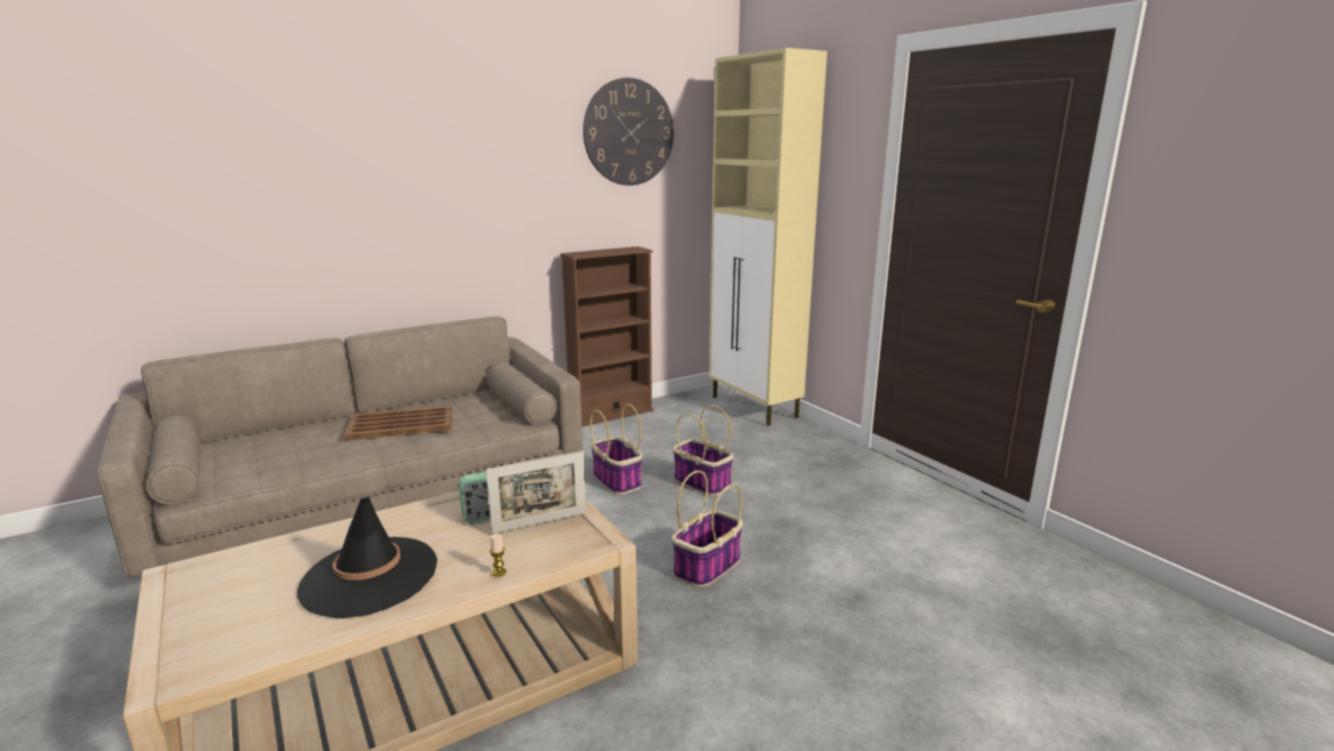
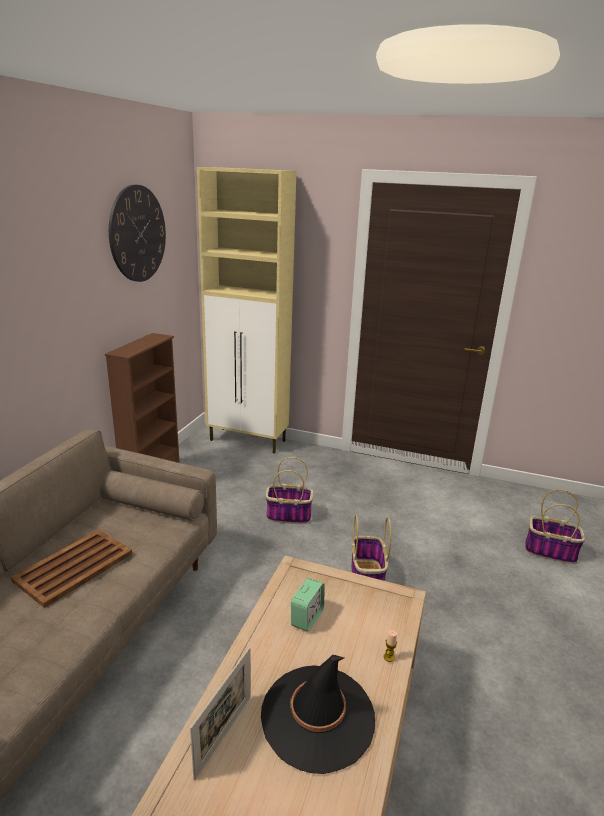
camera: 40 degrees left, 5 degrees up
(540, 523) = (350, 605): picture frame -> picture frame (223, 735)
(617, 481) = (232, 538): basket -> basket (550, 551)

